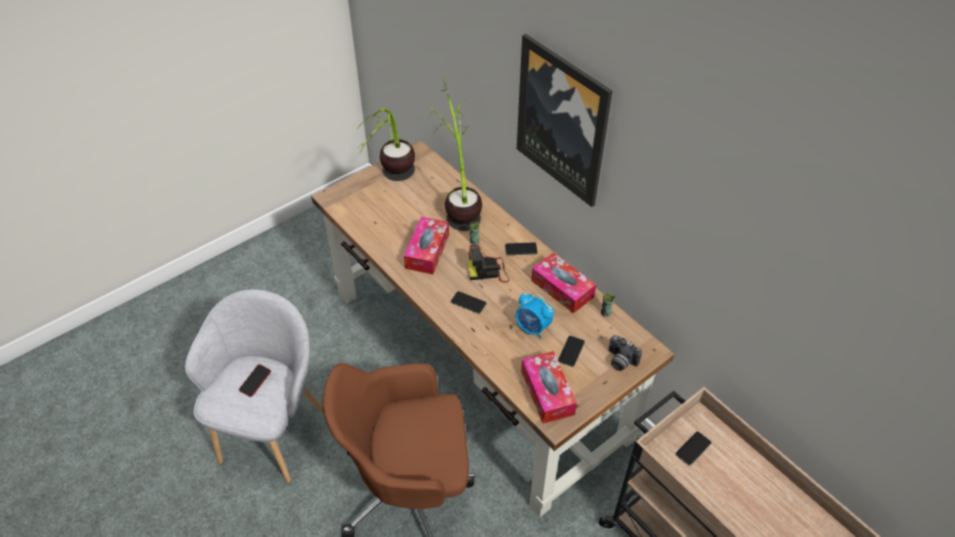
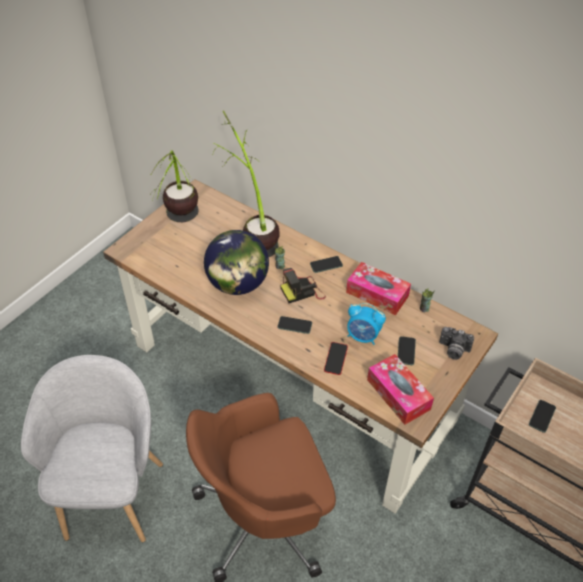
camera: 15 degrees left, 0 degrees up
(255, 382) = (96, 449): phone -> phone (335, 360)
(427, 251) = (238, 284): tissue box -> globe
(562, 121) = (361, 133): picture -> none

